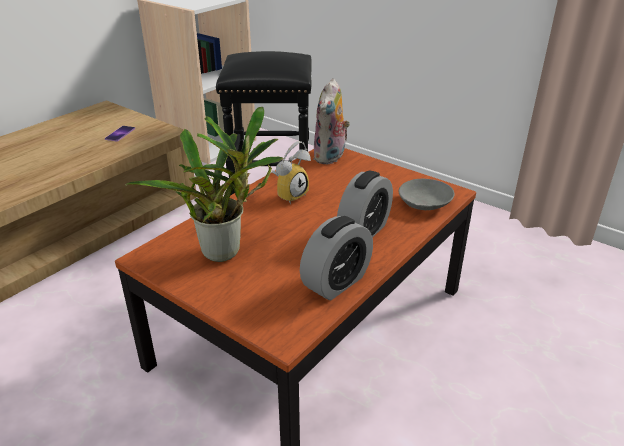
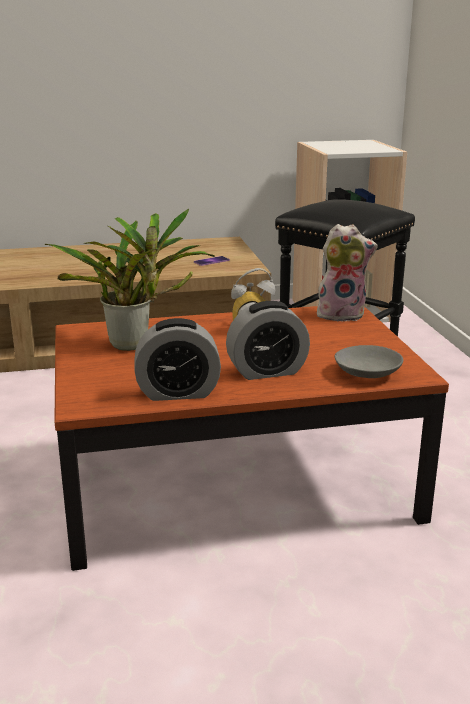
camera: 40 degrees right, 10 degrees down
(331, 157) = (341, 314): plush toy -> plush toy turned 150 degrees counterclockwise

